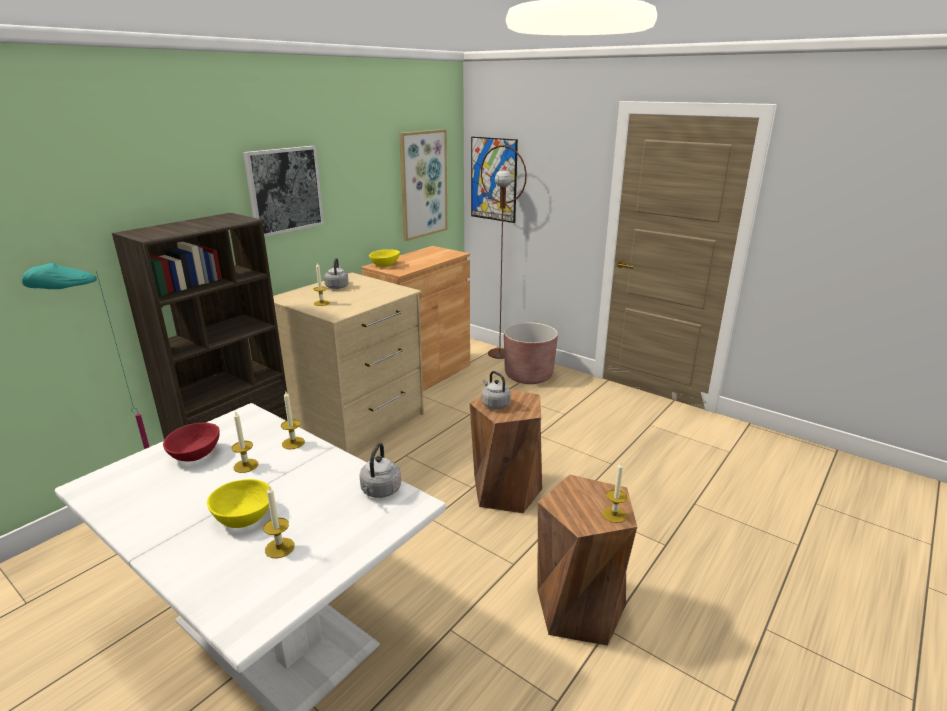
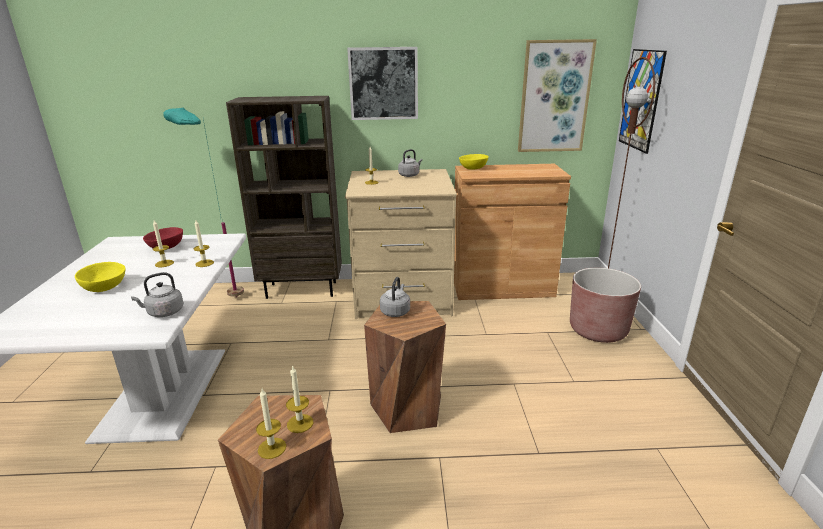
camera: 50 degrees right, 0 degrees up
(279, 548) = (74, 310): candle -> candle (300, 423)

